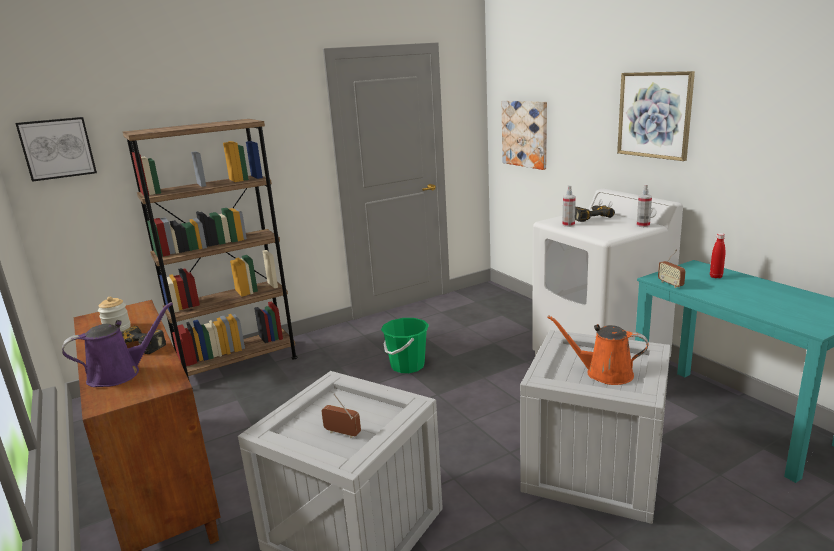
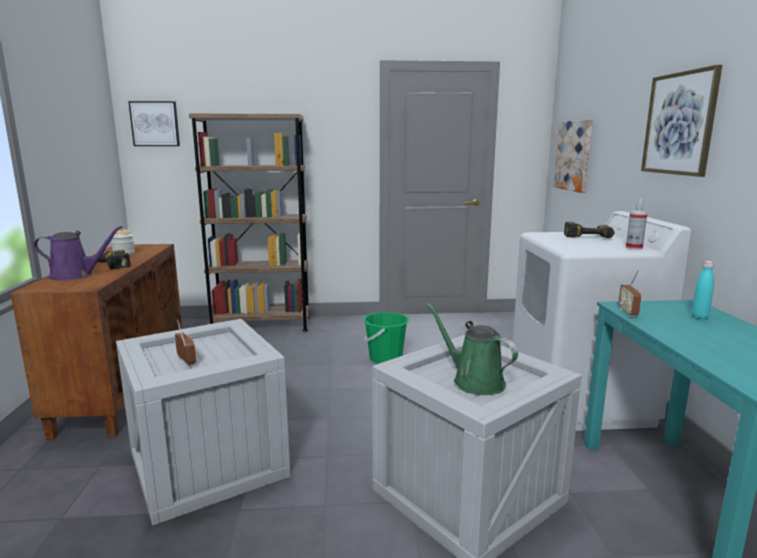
camera: 25 degrees right, 5 degrees down
(568, 225) = (551, 238): spray bottle -> none
(604, 373) = (474, 381): orange watering can -> green watering can
(716, 276) = (699, 317): red bottle -> turquoise bottle

